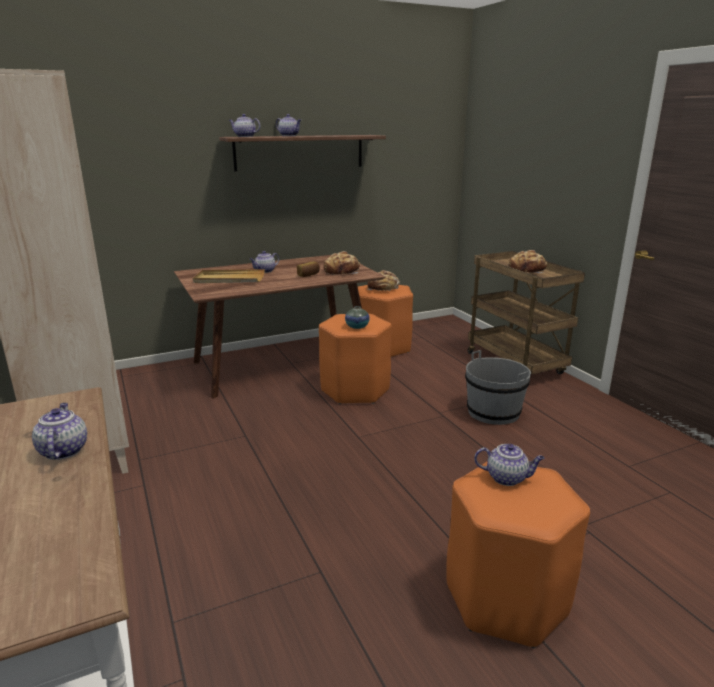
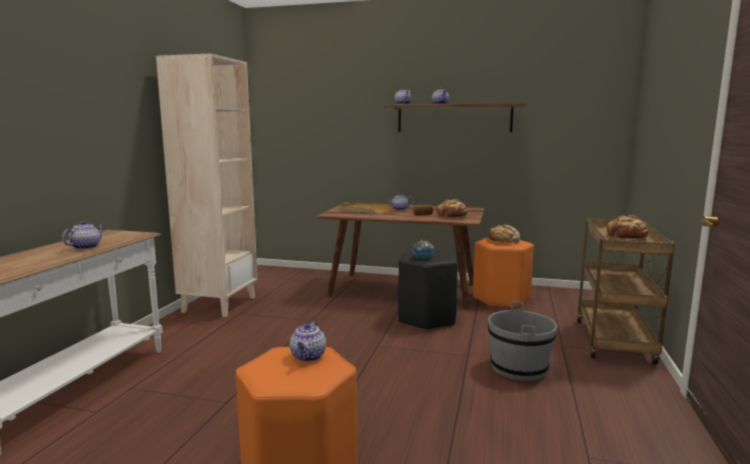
camera: 40 degrees right, 10 degrees down
(355, 390) = (426, 318): orange stool -> black stool
(507, 478) = (308, 357): teapot -> teapot turned 45 degrees clockwise

